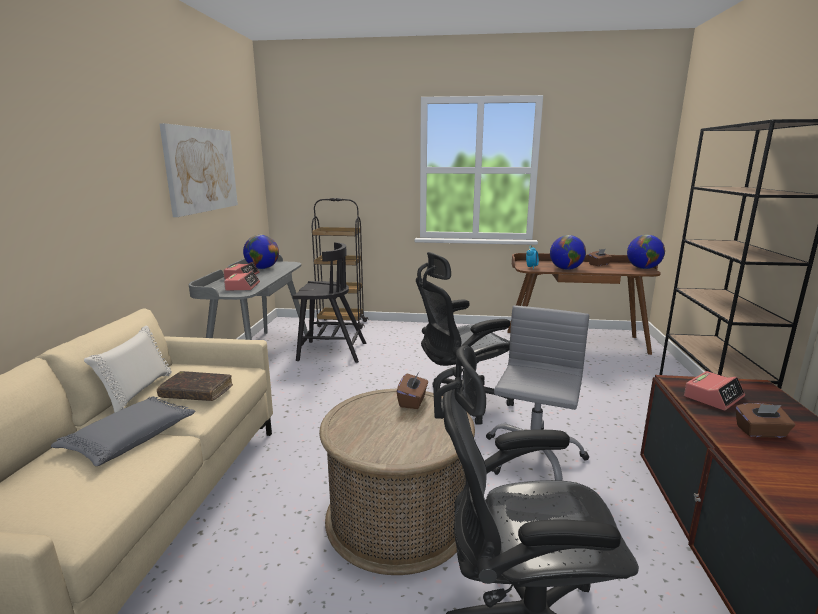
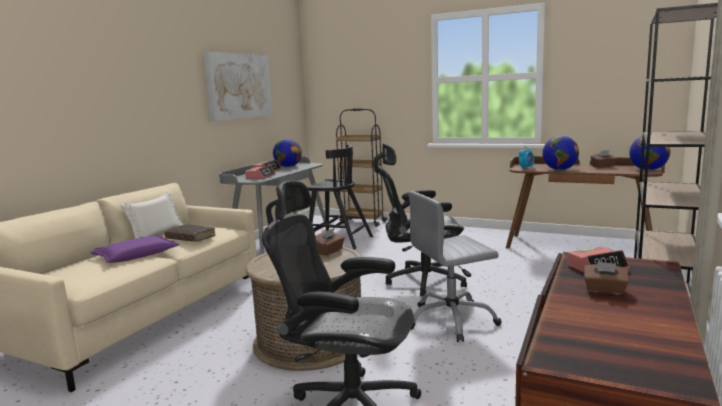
camera: 20 degrees right, 5 degrees down
(129, 435) = (136, 254): grey pillow -> purple pillow
(532, 456) = (451, 320): grey office chair -> grey office chair turned 150 degrees counterclockwise

